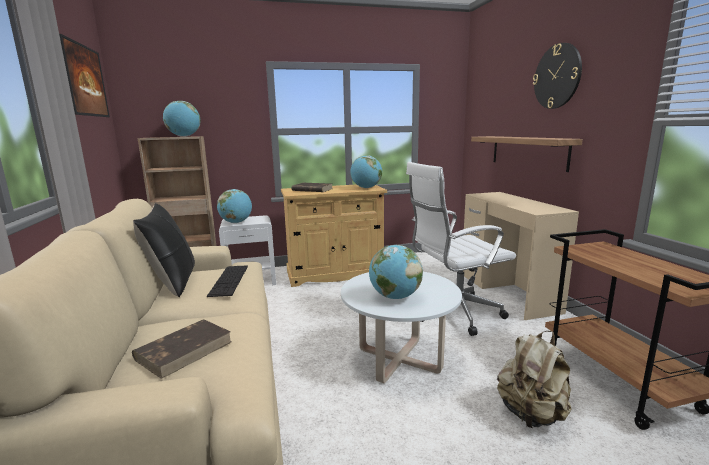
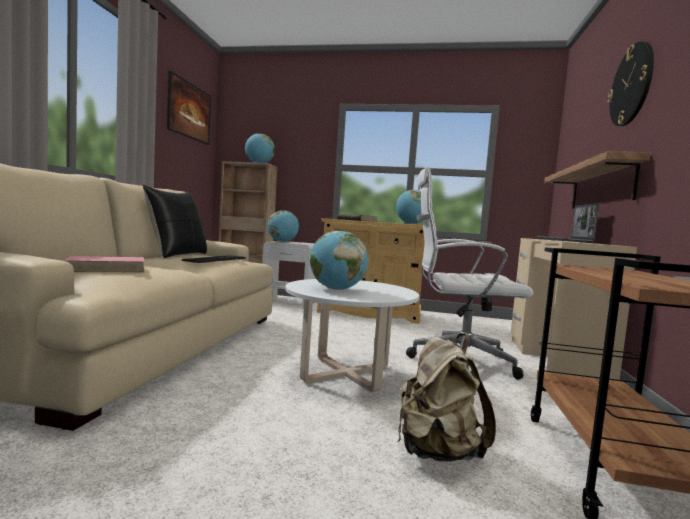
camera: 25 degrees right, 10 degrees down
(185, 350) = (108, 268): brown book -> pink book
(506, 197) = (564, 240): none -> laptop

